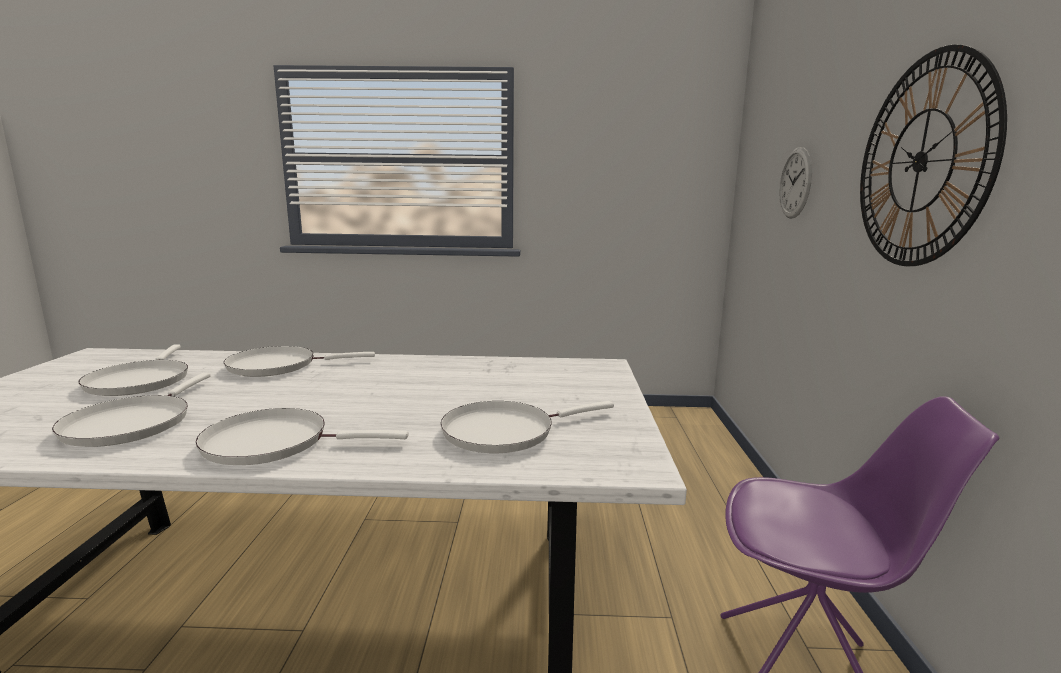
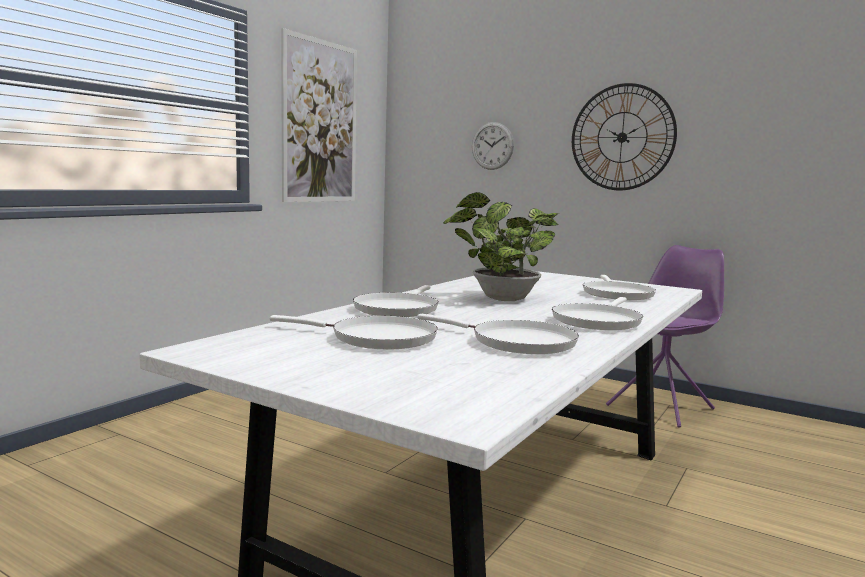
camera: 60 degrees left, 5 degrees down
(379, 386) = (500, 299): none -> potted plant
(614, 165) = (320, 122): none -> picture

